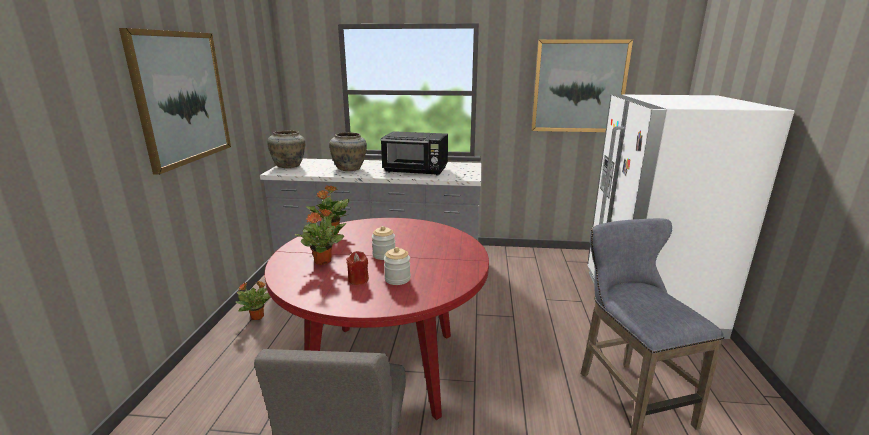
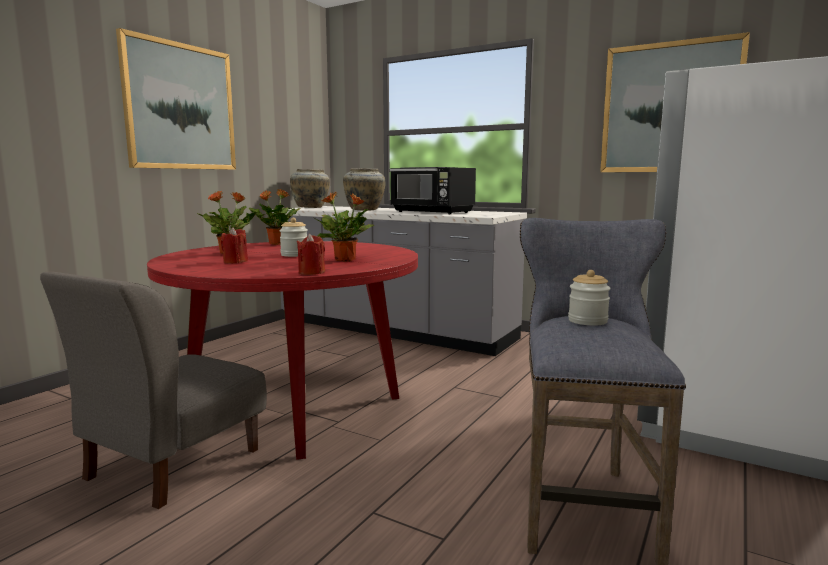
camera: 25 degrees right, 10 degrees down
(258, 317) = (224, 350): potted plant -> potted plant (346, 260)
(397, 279) = (272, 264): jar -> jar (587, 321)
(451, 289) = (311, 272): none -> red candle

